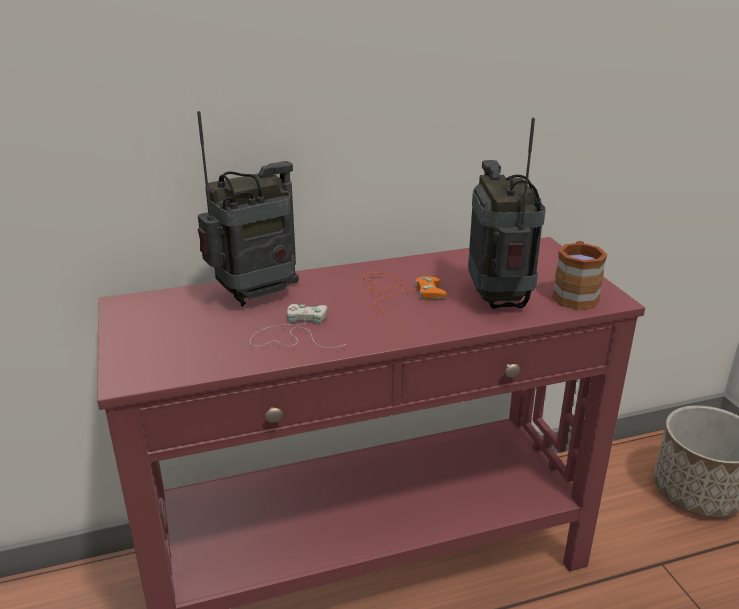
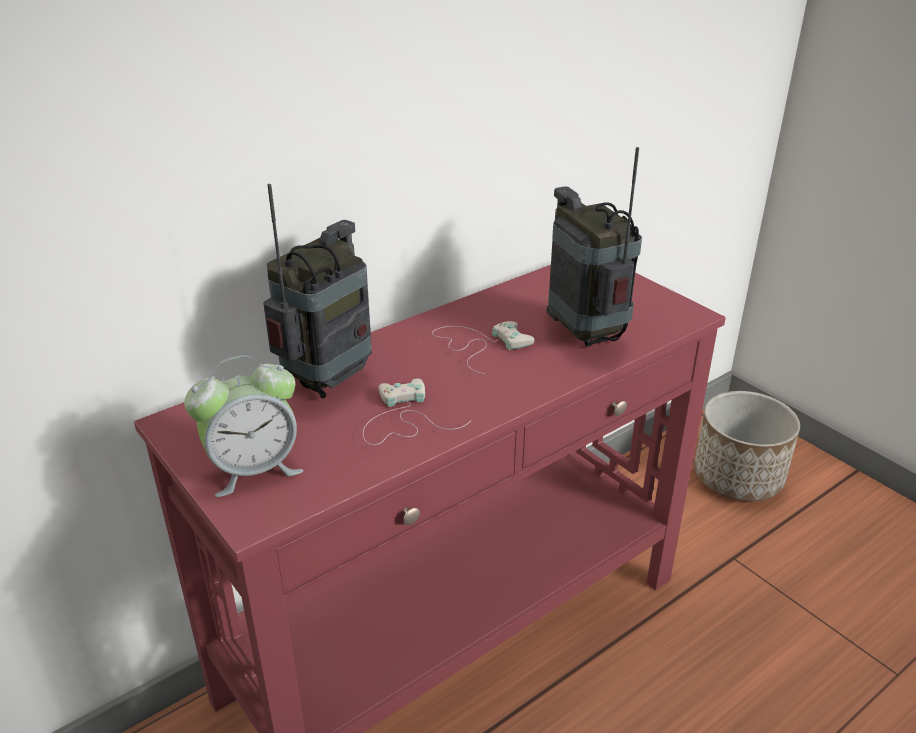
camera: 20 degrees left, 5 degrees up
(154, 346) = (254, 469): none -> alarm clock
(398, 291) = (479, 344): orange game controller -> white game controller
(575, 294) = (654, 314): brown mug -> none

